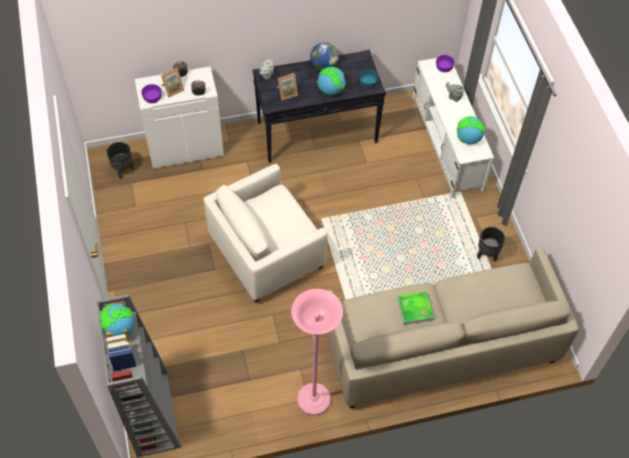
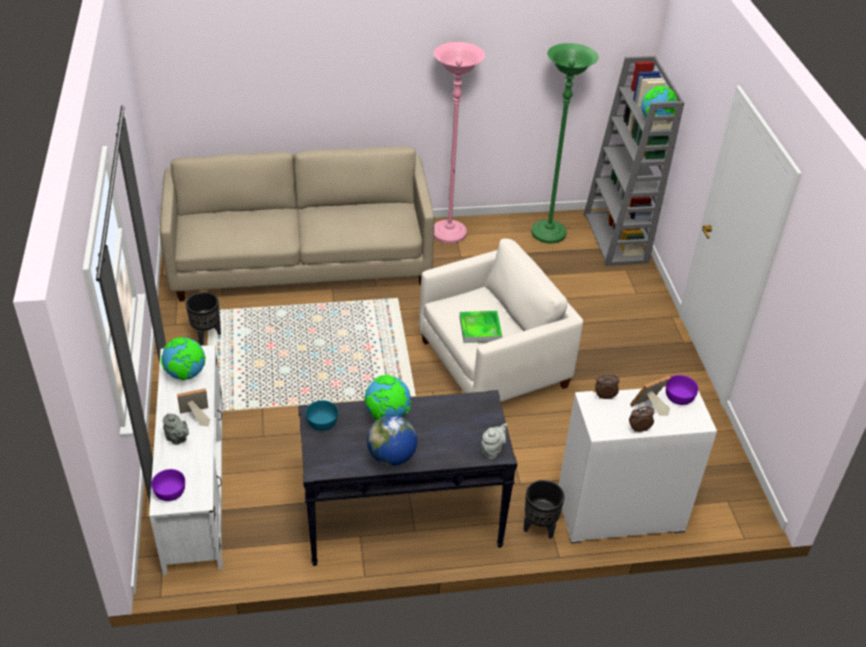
camera: 175 degrees left, 15 degrees down
(123, 170) = (712, 486): black planter -> black planter (539, 528)
(218, 412) = (548, 234): none -> green floor lamp
(287, 93) = (460, 418): picture frame -> picture frame (195, 417)
(414, 309) = (331, 222): tray -> tray (480, 329)

